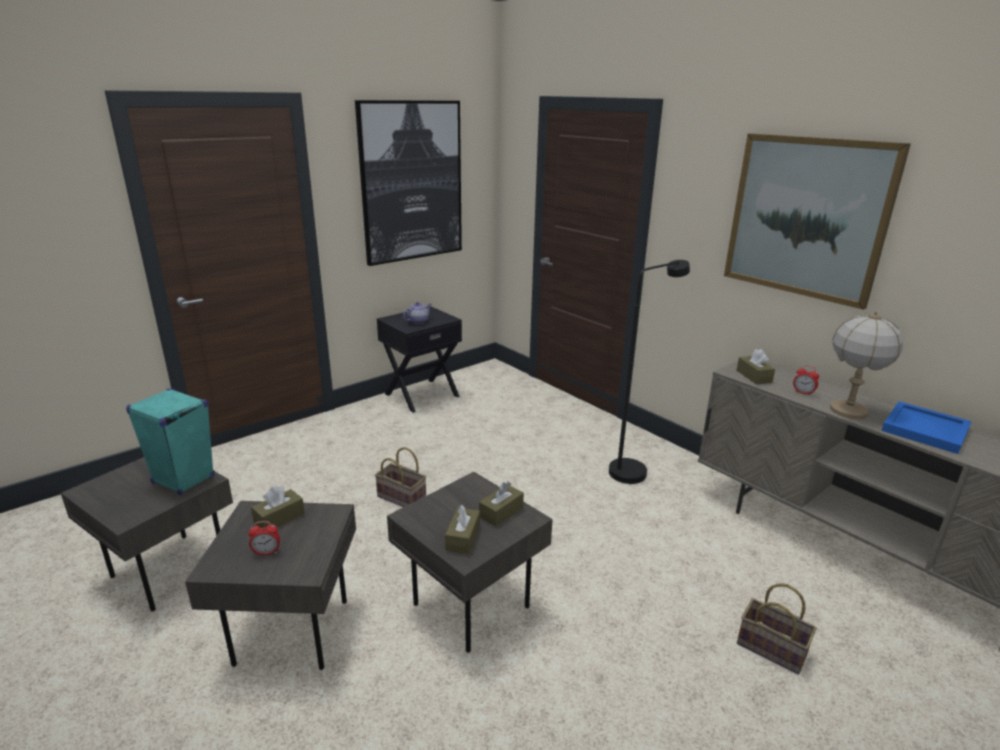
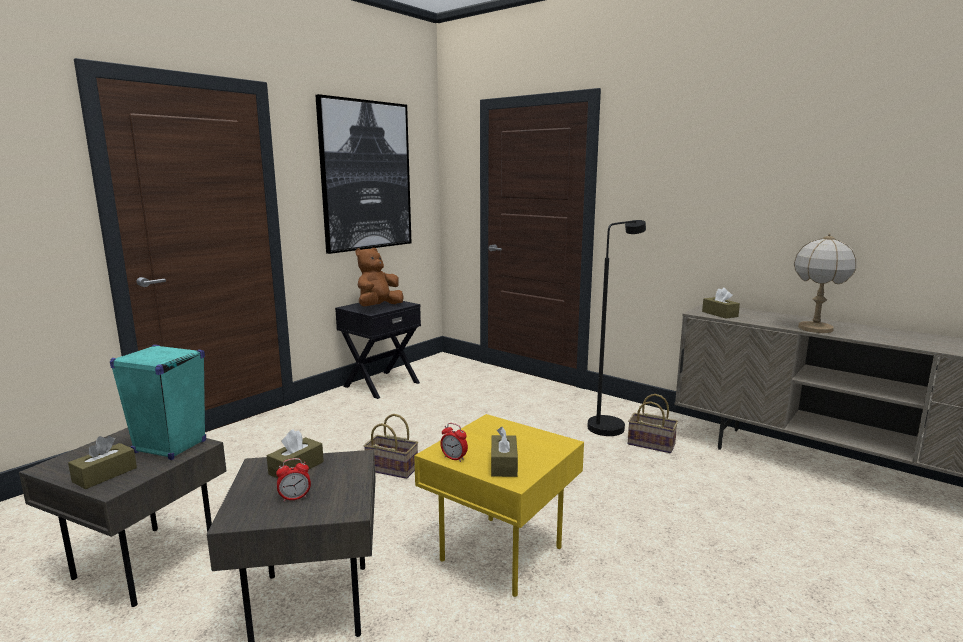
camera: 10 degrees left, 10 degrees down
(418, 321) = (378, 307): teapot -> brown plush toy
(467, 605) = (497, 554): grey side table -> yellow side table
(501, 512) = (531, 441): brown tissue box -> brown tissue box (105, 475)
(773, 649) = (807, 552): basket -> basket (652, 444)
(803, 393) = (769, 321): alarm clock -> alarm clock (454, 458)
(807, 217) = (745, 171): picture -> none
(926, 430) = (886, 335): blue tray -> none

